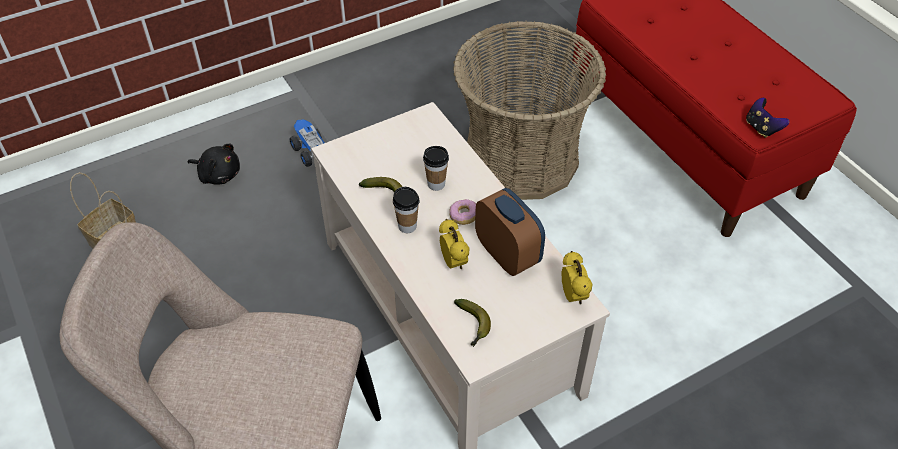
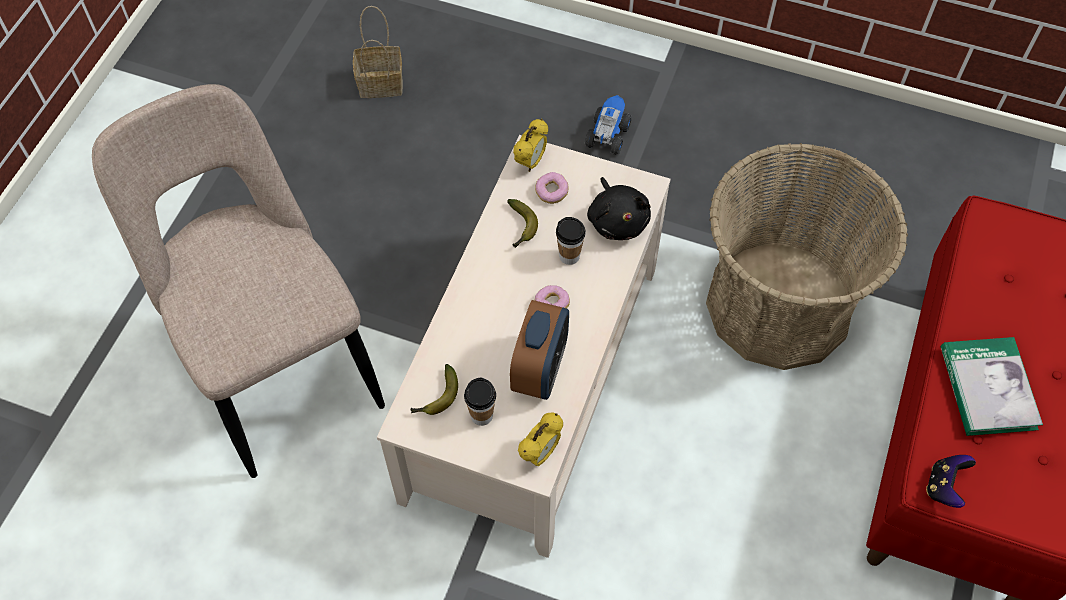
camera: 50 degrees right, 10 degrees up
(218, 174) = (513, 92): black plush toy -> black plush toy (617, 220)
(376, 161) = (551, 192): none -> donut
(407, 226) = (499, 270): cup -> cup (481, 415)
(453, 262) = (492, 334): alarm clock -> alarm clock (531, 162)
(713, 71) = (987, 388): none -> book

